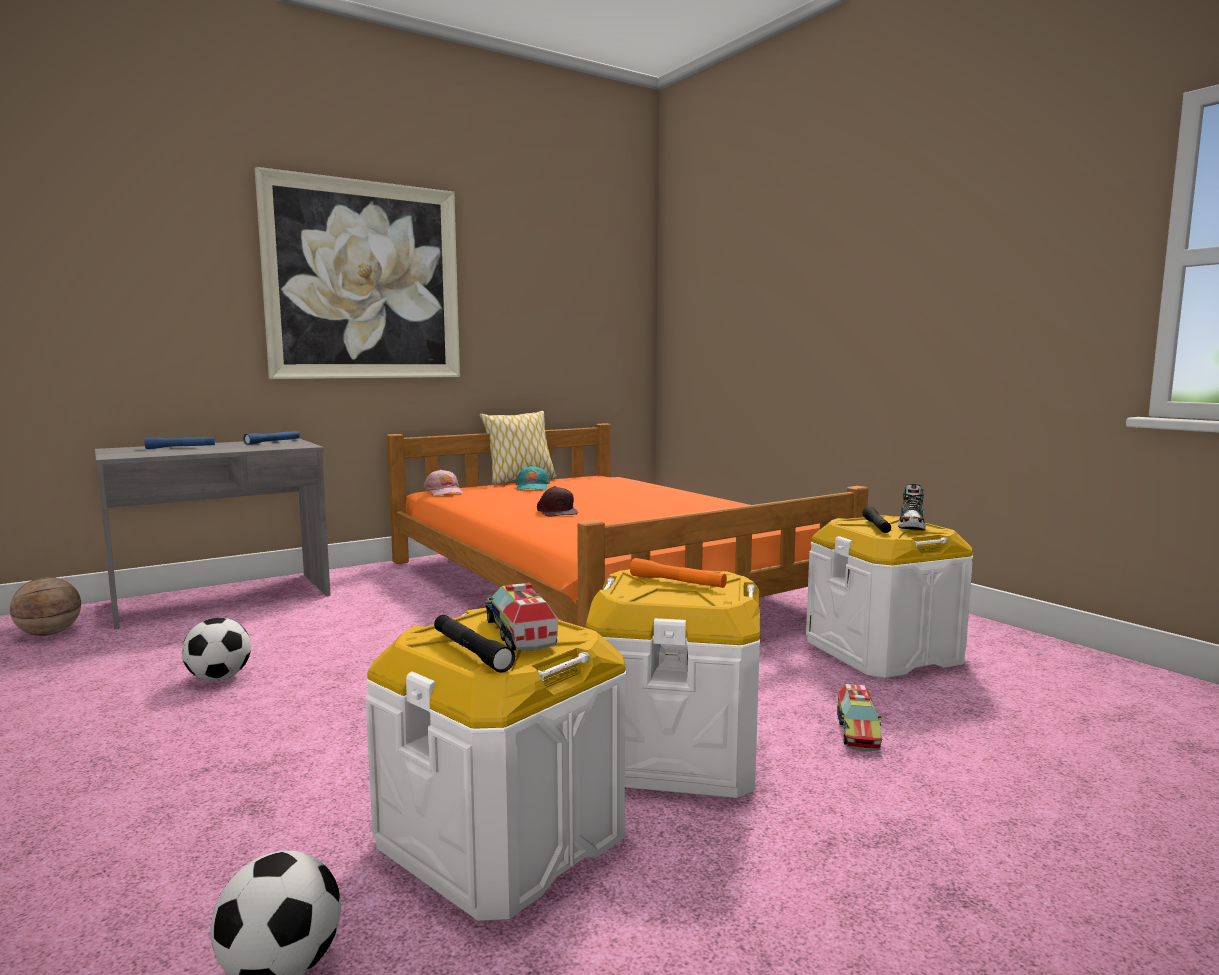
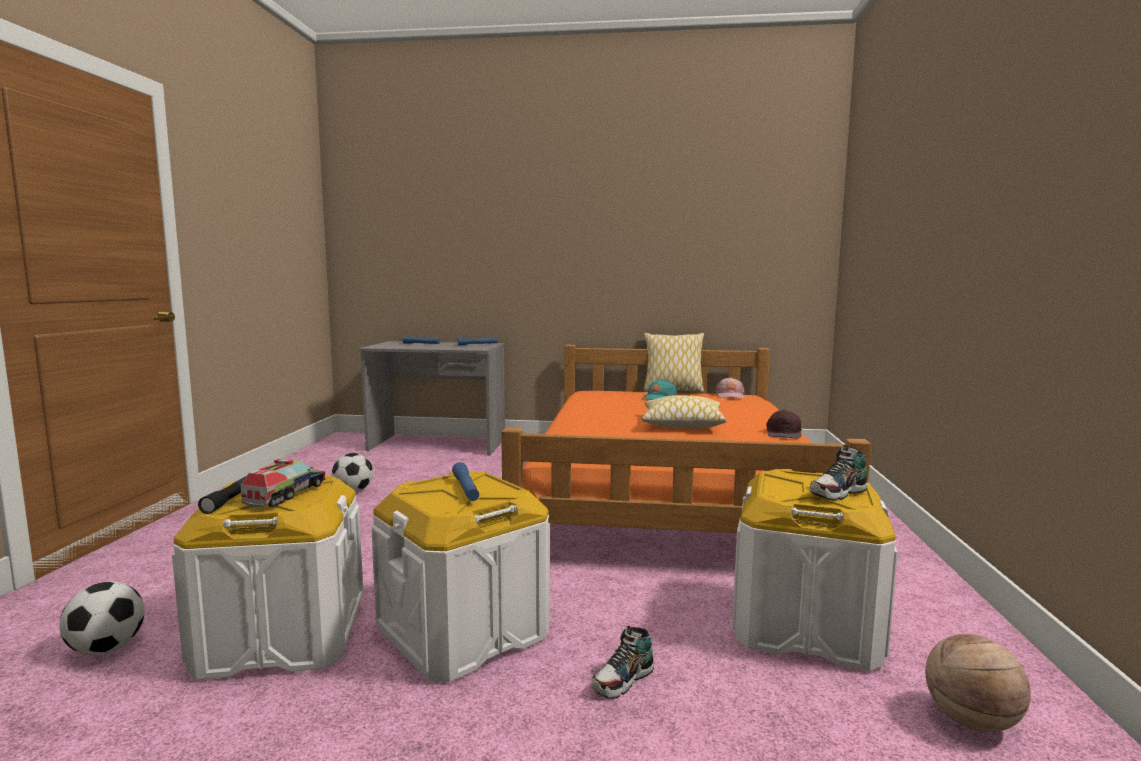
camera: 40 degrees right, 0 degrees up
(49, 634) = (340, 446): basketball -> basketball (970, 721)
(364, 281) = (556, 230): picture -> none
(444, 492) = (590, 392): pink cap -> pink cap (730, 395)
(557, 511) = (617, 420): brown cap -> brown cap (784, 433)
(626, 506) = (682, 424): none -> pillow
(677, 582) = (466, 489): orange flashlight -> blue flashlight
(857, 731) = (623, 680): toy truck -> shoe
(876, 526) = (796, 485): black flashlight -> none

